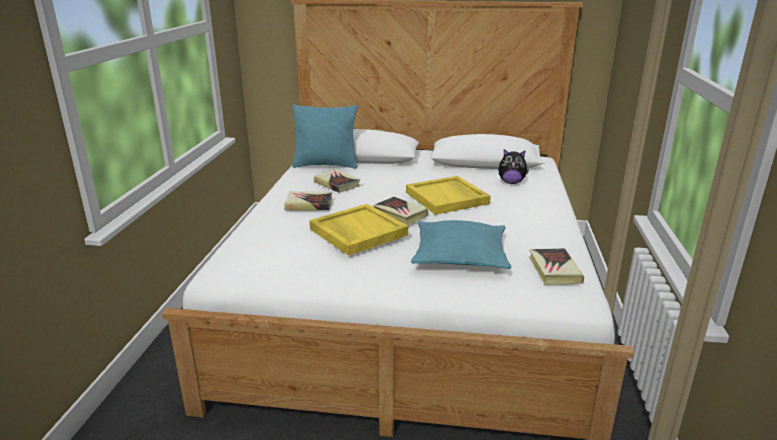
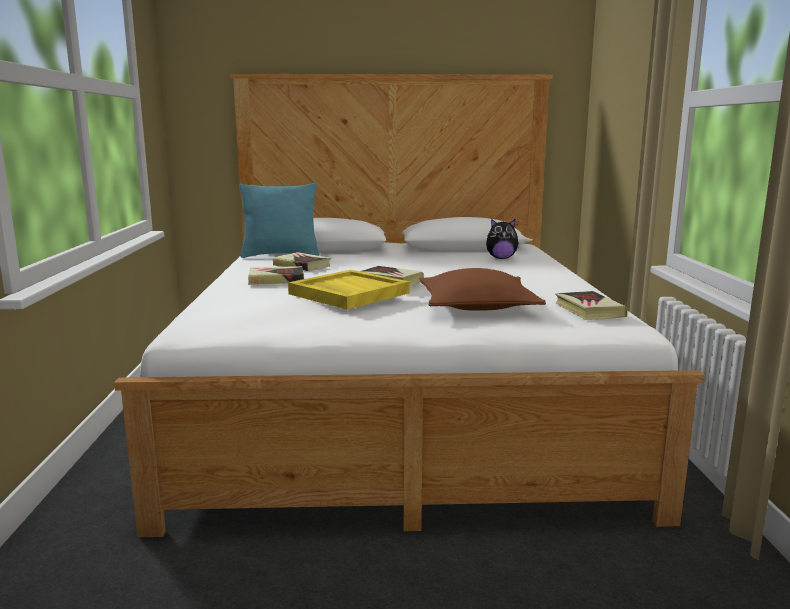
camera: 10 degrees left, 10 degrees down
(447, 198) = (438, 269): yellow tray -> none
(460, 256) = (477, 307): turquoise pillow -> brown pillow

